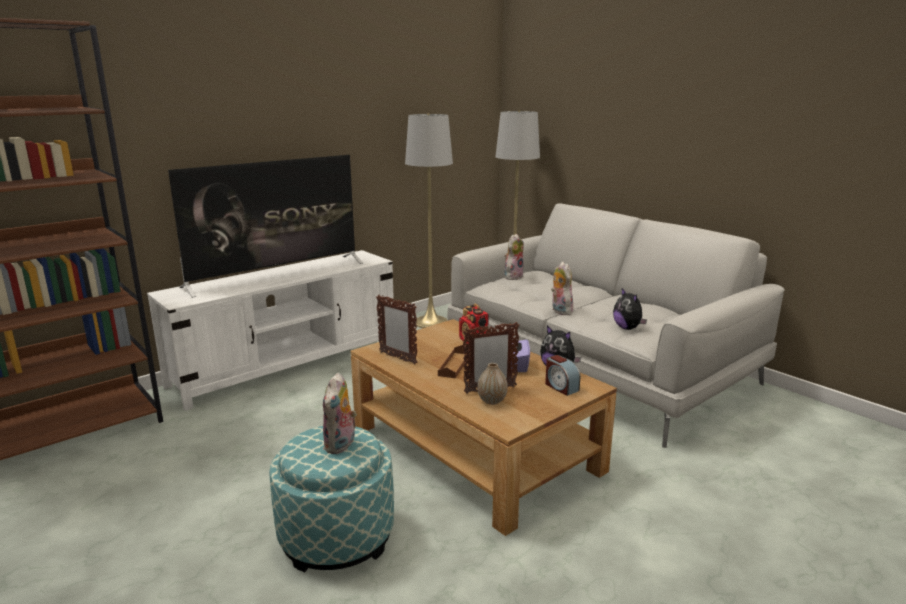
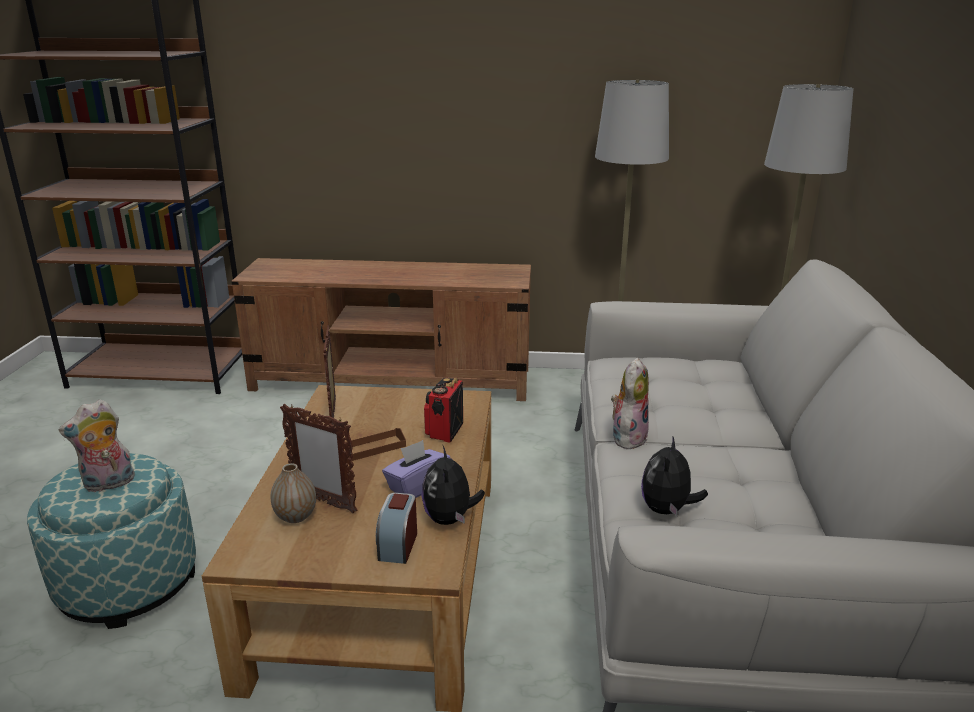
camera: 45 degrees right, 5 degrees up
(277, 274) = (385, 270): television -> none
(288, 364) = (392, 380): white tv stand -> brown tv stand
(513, 276) = (674, 360): plush toy -> none

